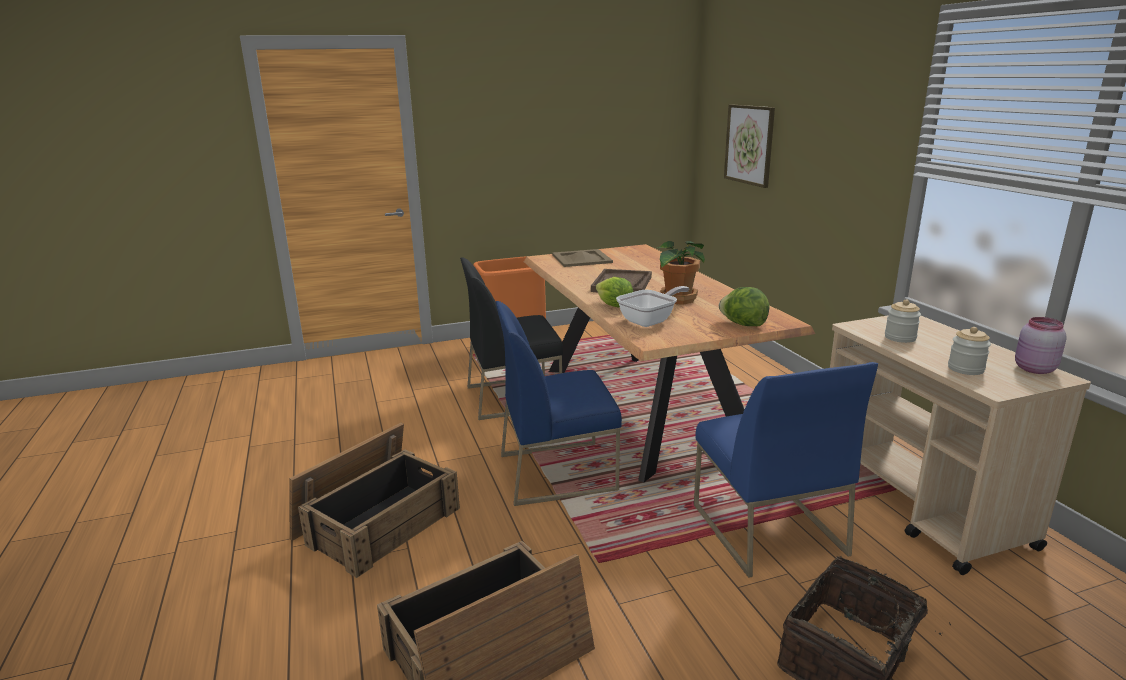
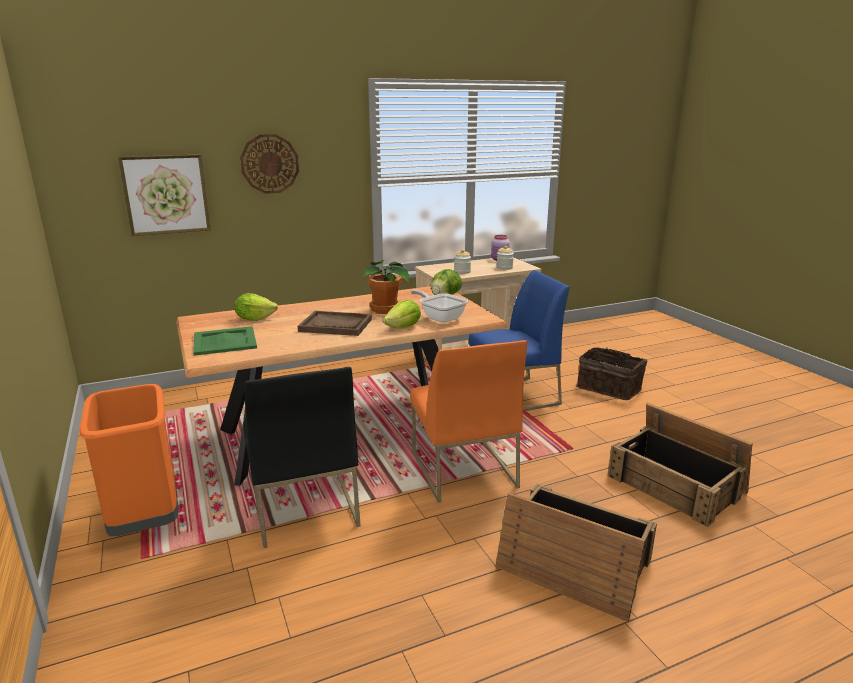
camera: 95 degrees left, 0 degrees up
(558, 472) = (462, 469): blue chair -> orange chair
(582, 258) = (224, 341): beige tray -> green tray
(640, 261) = (255, 319): none -> lettuce
(820, 124) = (270, 164): none -> wall clock

